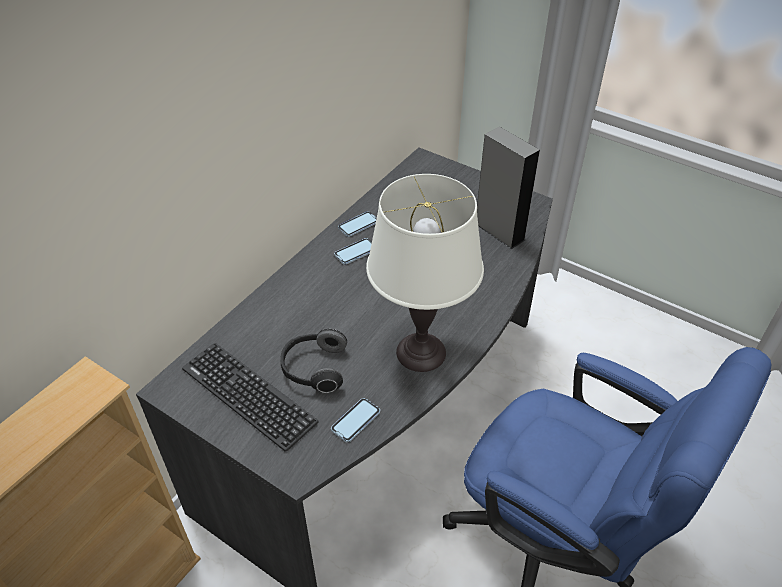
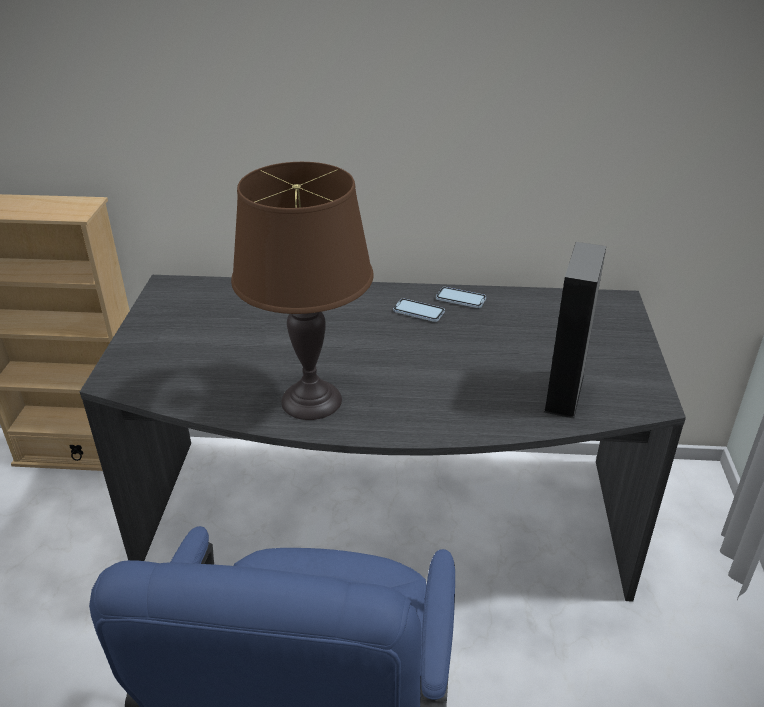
camera: 60 degrees right, 10 degrees down
(248, 395) = (183, 323): keyboard -> none
(314, 369) = (238, 345): headphones -> none
(355, 421) = (190, 391): phone -> none
(421, 352) = (311, 401): white table lamp -> brown table lamp

